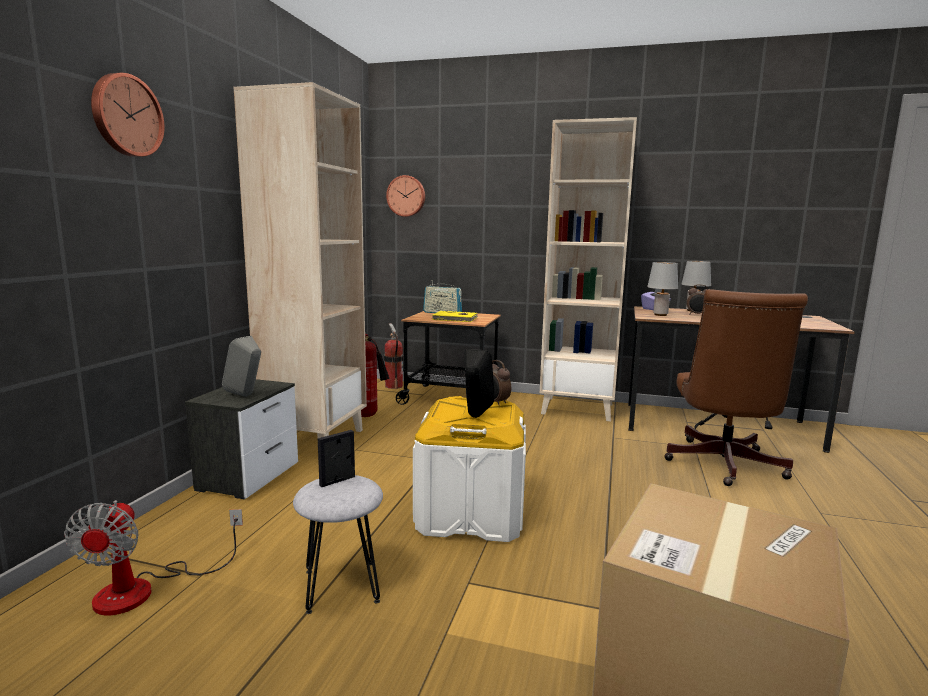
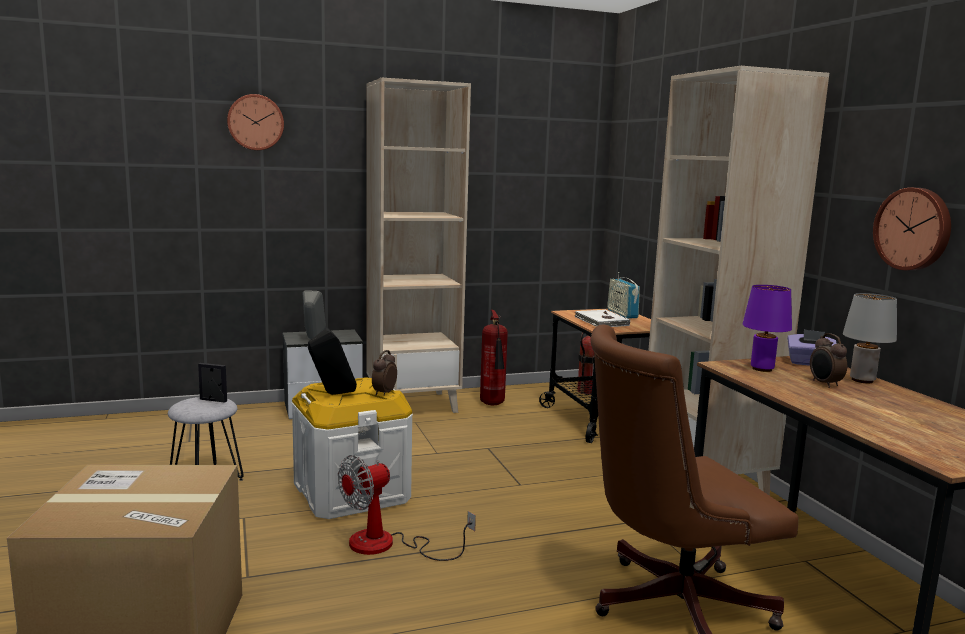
camera: 55 degrees right, 0 degrees up
(145, 589) = (164, 435): fan -> fan (387, 545)
(406, 196) = (629, 167): wall clock -> wall clock (914, 229)
(455, 319) = (601, 321): yellow book -> white book
(660, 315) = (761, 369): grey table lamp -> purple table lamp

